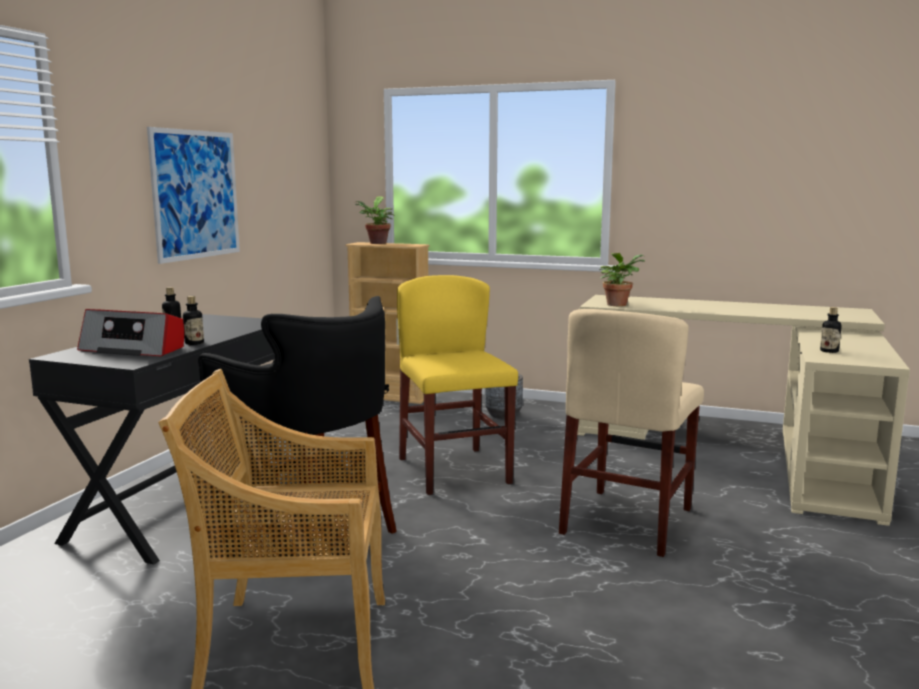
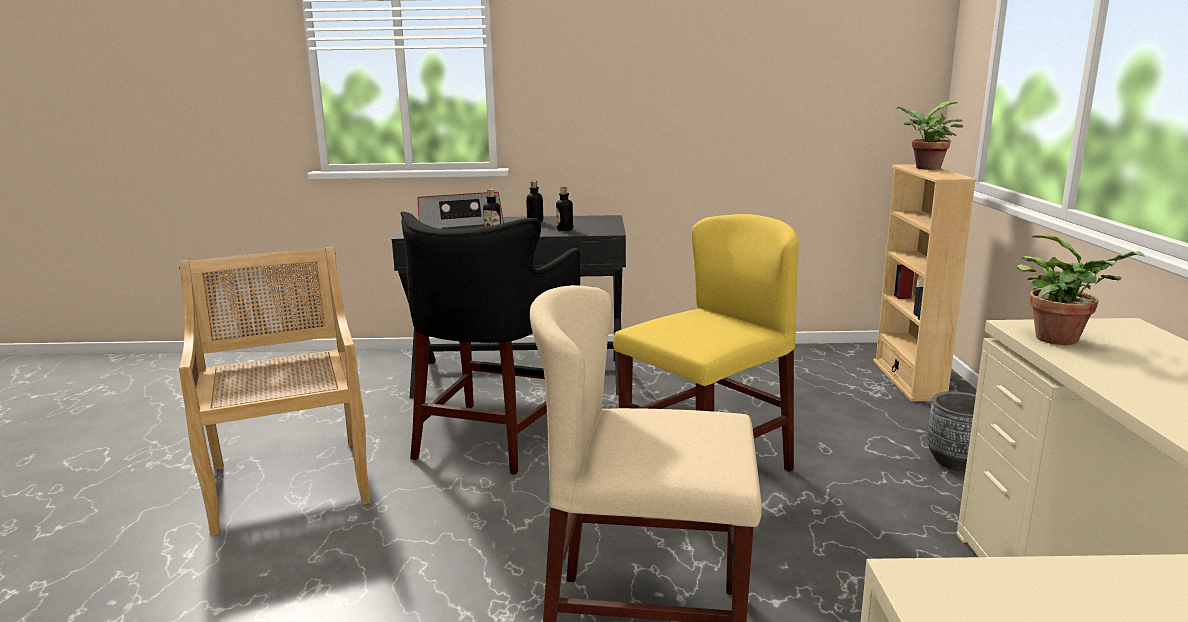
camera: 70 degrees right, 5 degrees up
(134, 349) = (459, 227): radio -> radio turned 105 degrees counterclockwise
(196, 194) = (666, 93): picture -> none
(829, 351) = (1038, 596): bottle -> bottle (564, 229)

